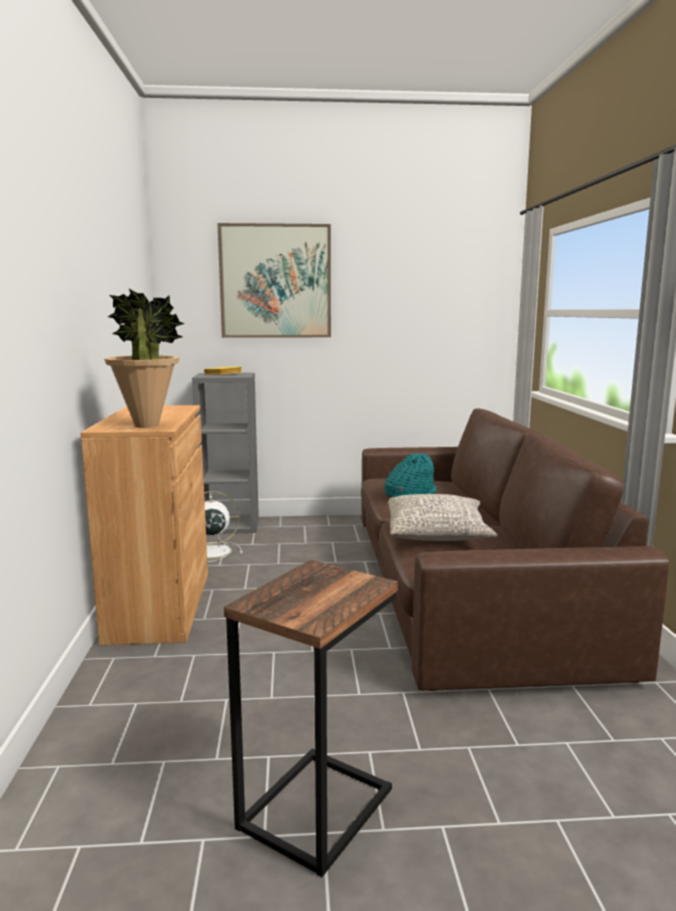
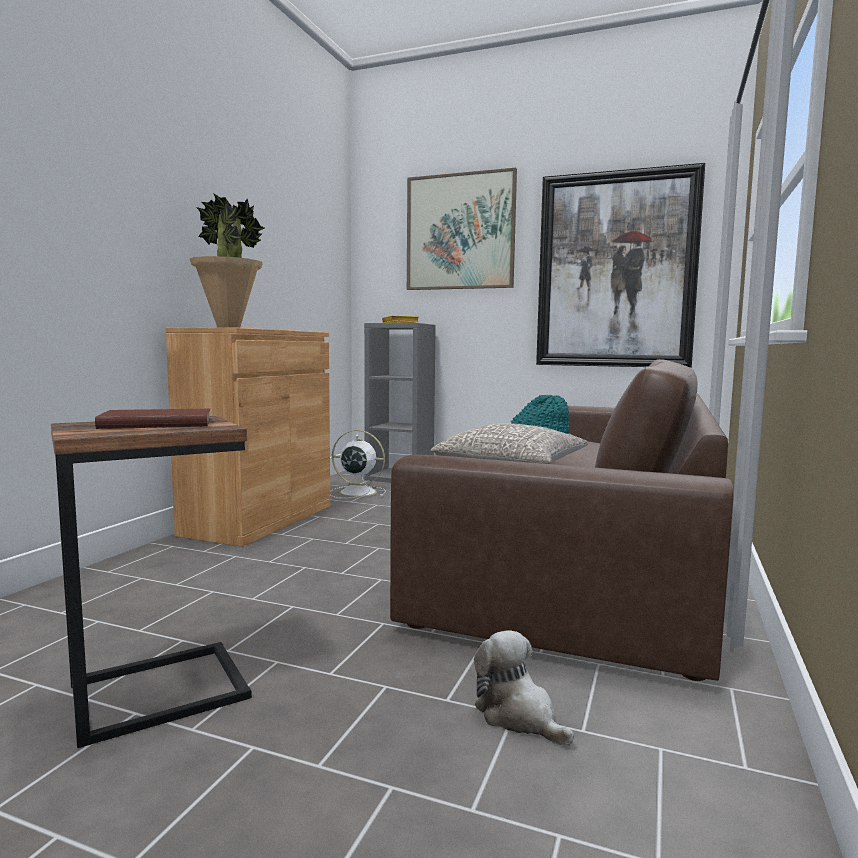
camera: 25 degrees right, 5 degrees down
(312, 587) = (156, 423): none -> brown book
(422, 324) = (616, 271): none -> picture
(570, 742) = (518, 716): none -> plush toy

